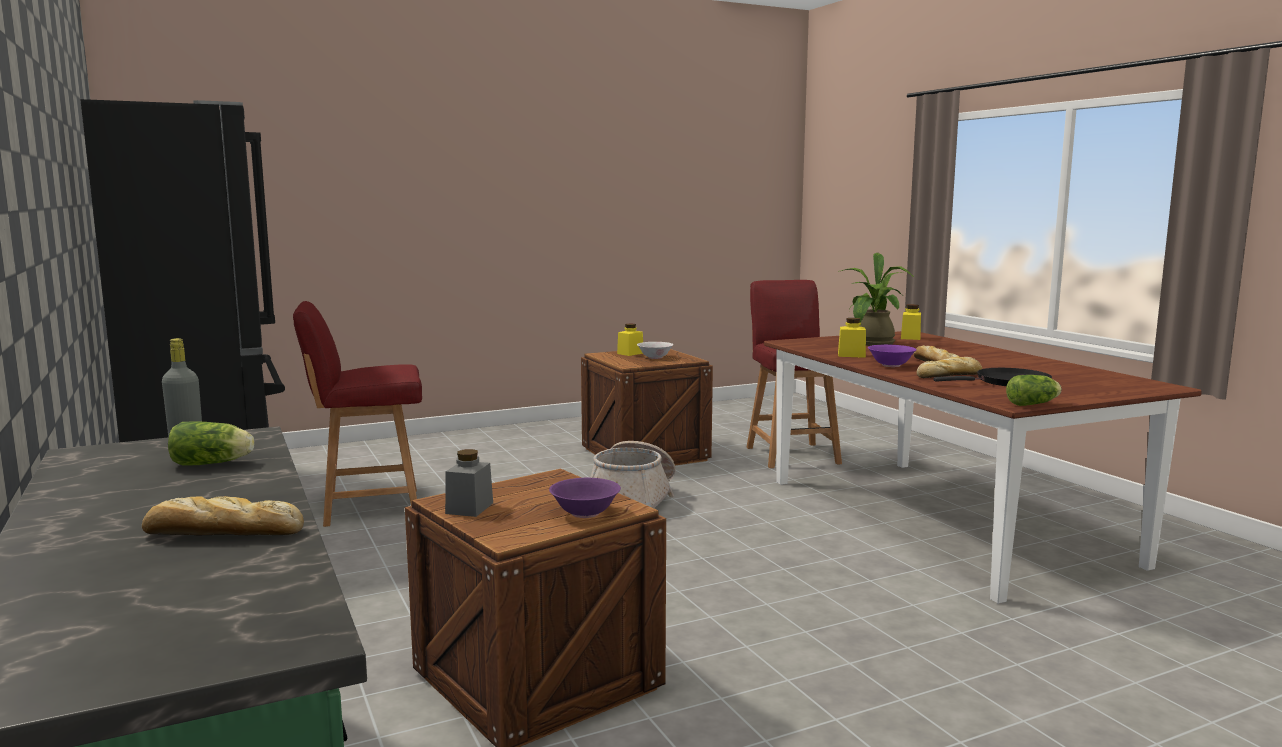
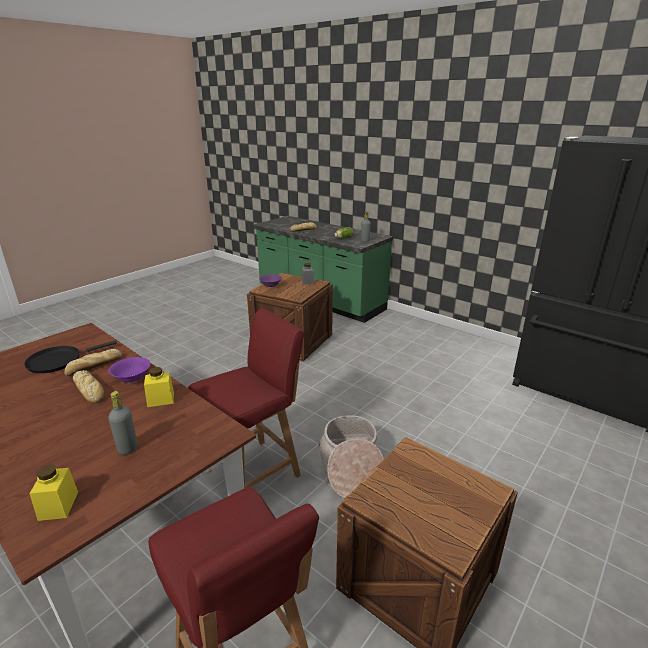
camera: 155 degrees right, 15 degrees up
(368, 507) = (493, 407): red chair -> red chair (255, 472)
(630, 353) = (462, 506): yellow jar -> none
(655, 357) = (415, 494): white bowl -> none
(872, 344) = (127, 448): potted plant -> grey bottle
(1034, 404) = (71, 332): lettuce -> none

